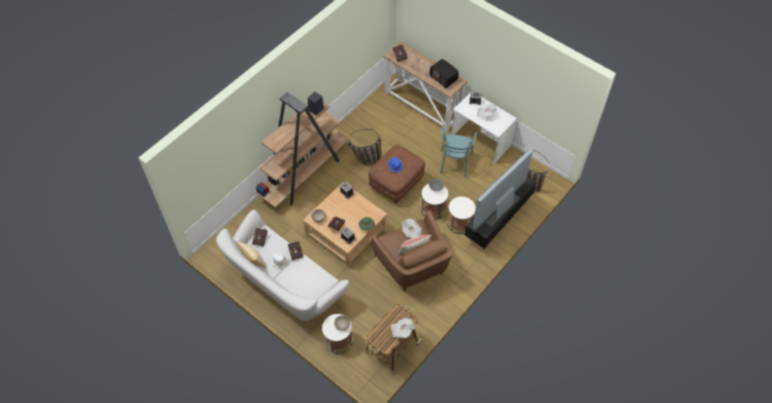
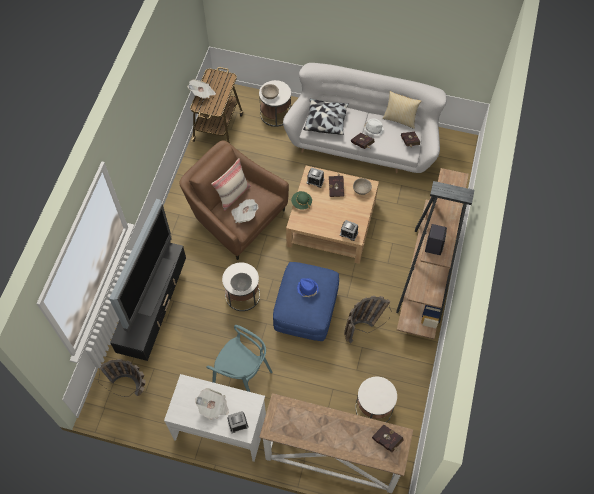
camera: 155 degrees right, 5 degrees up
(311, 283) = (325, 121): none -> pillow
(396, 183) = (306, 311): brown ottoman -> blue ottoman
(444, 78) = (297, 425): radio -> none
(455, 163) = (242, 375): turquoise chair -> turquoise chair turned 135 degrees clockwise
(460, 222) = (202, 290): white side table -> white side table (374, 408)

